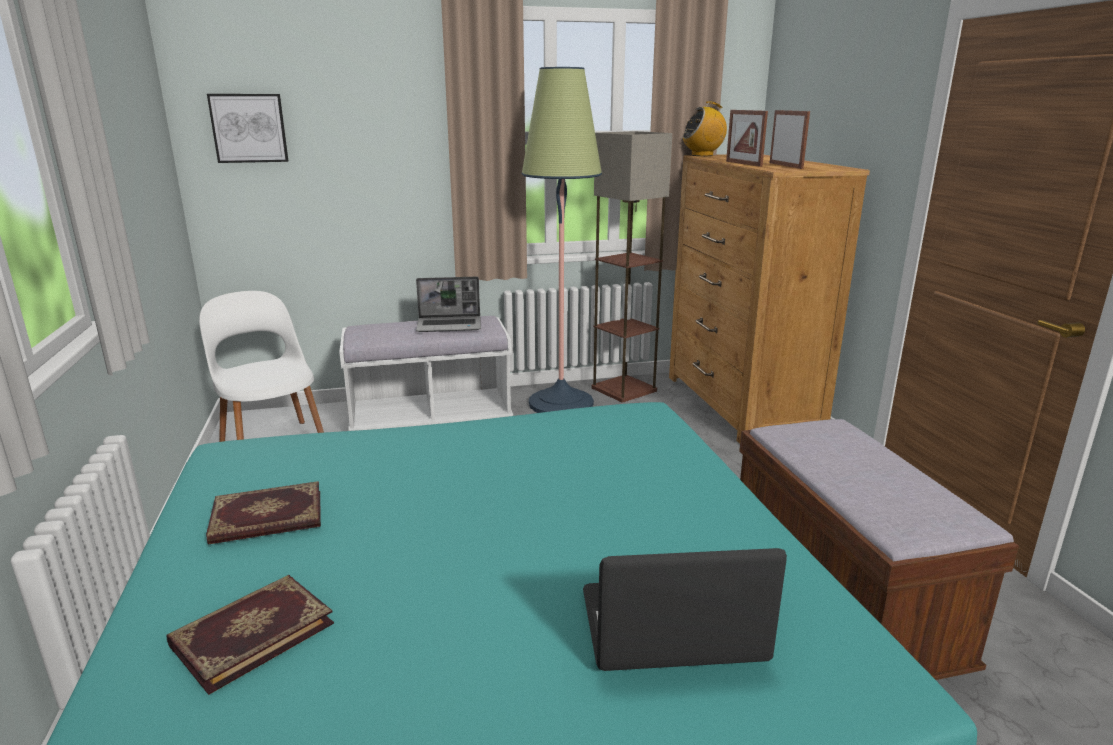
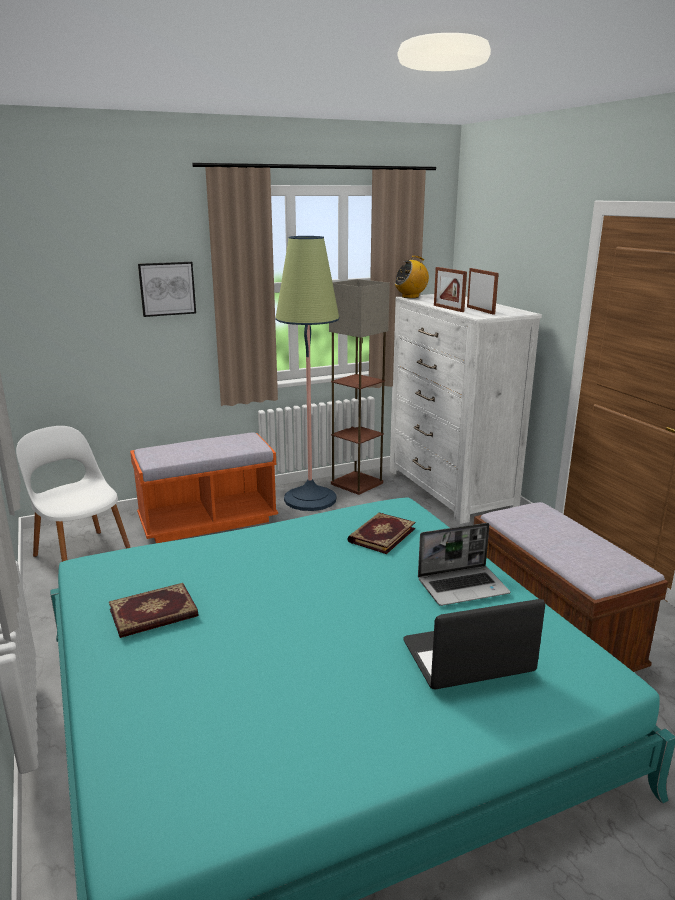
camera: 10 degrees left, 0 degrees up
(249, 128) = (46, 289): picture -> picture (167, 288)
(252, 633) = (186, 695): book -> book (381, 535)
(430, 419) = (208, 521): white bench -> orange bench
(450, 325) = (223, 444): laptop -> laptop (463, 586)
(740, 404) = (449, 490): brown dresser -> white dresser

